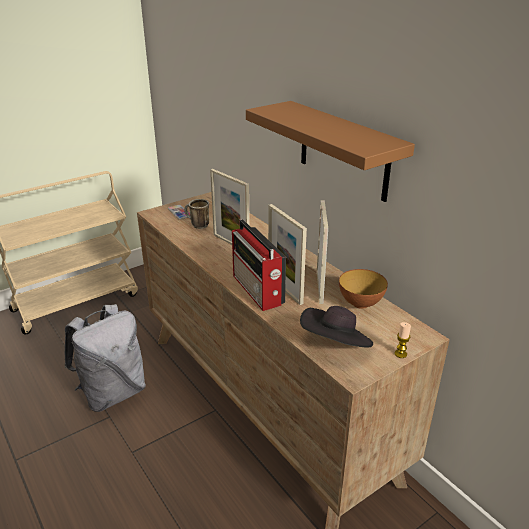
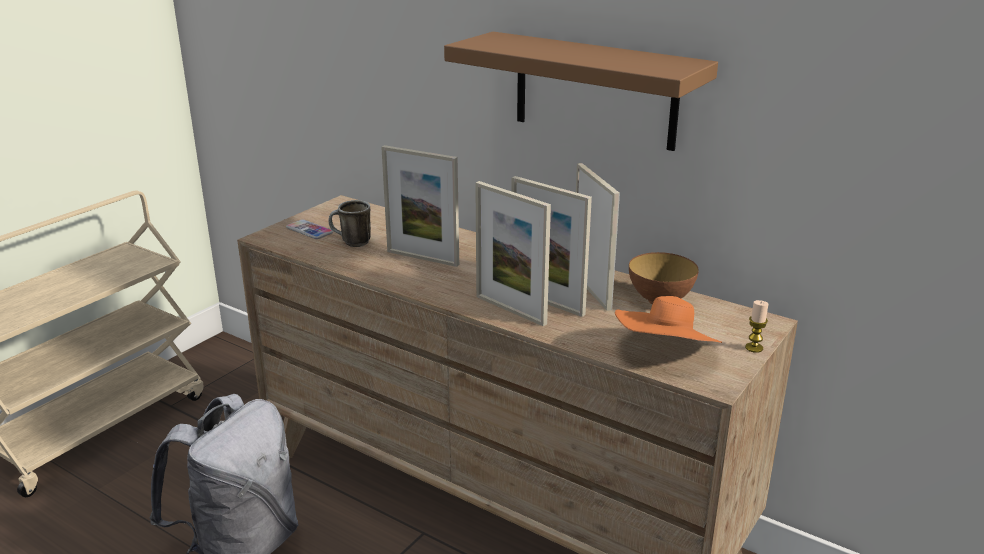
camera: 20 degrees left, 5 degrees down
(258, 291) = (510, 310): radio -> picture frame
(335, 344) = (666, 353): black hat -> orange hat

